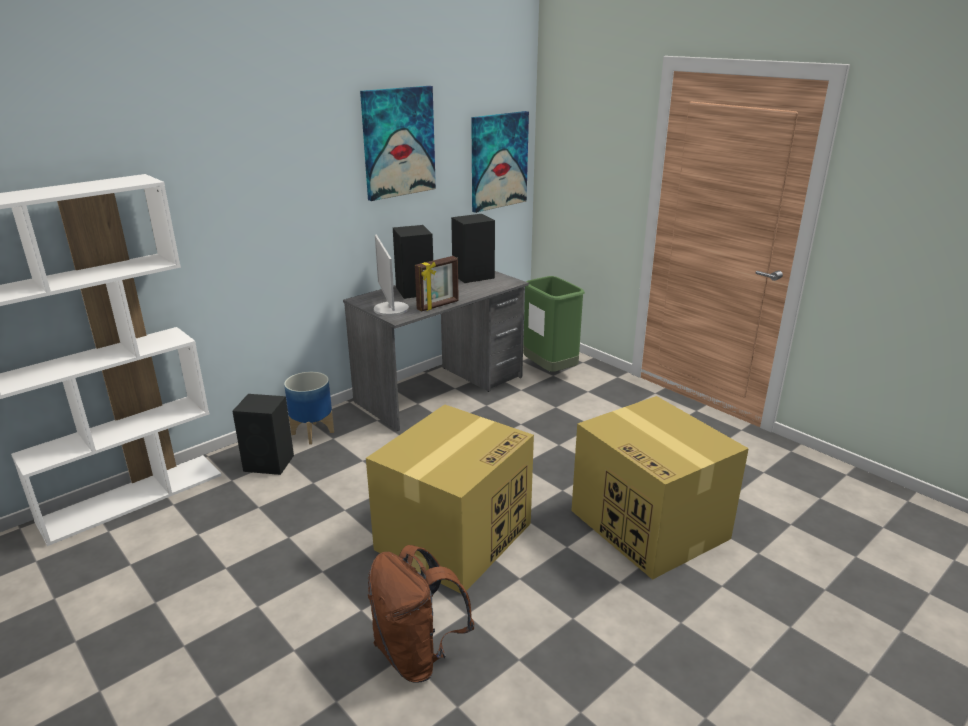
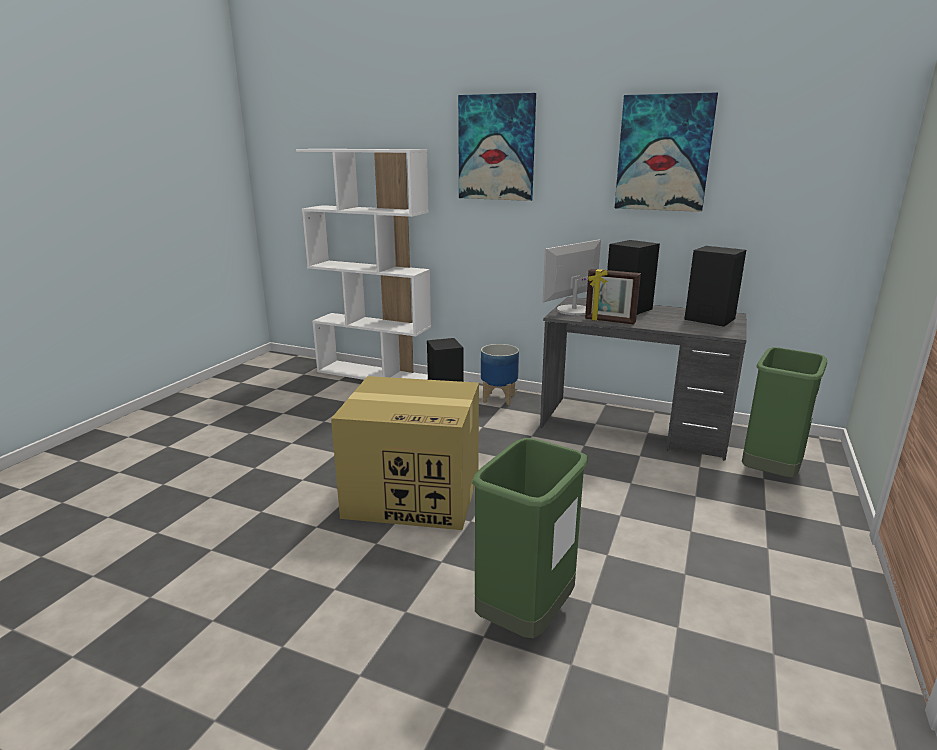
camera: 65 degrees right, 5 degrees down
(417, 654) = (262, 516): brown backpack -> none
(498, 161) = (821, 196): picture -> picture (496, 148)
(650, 525) = (525, 618): cardboard box -> green trash can

